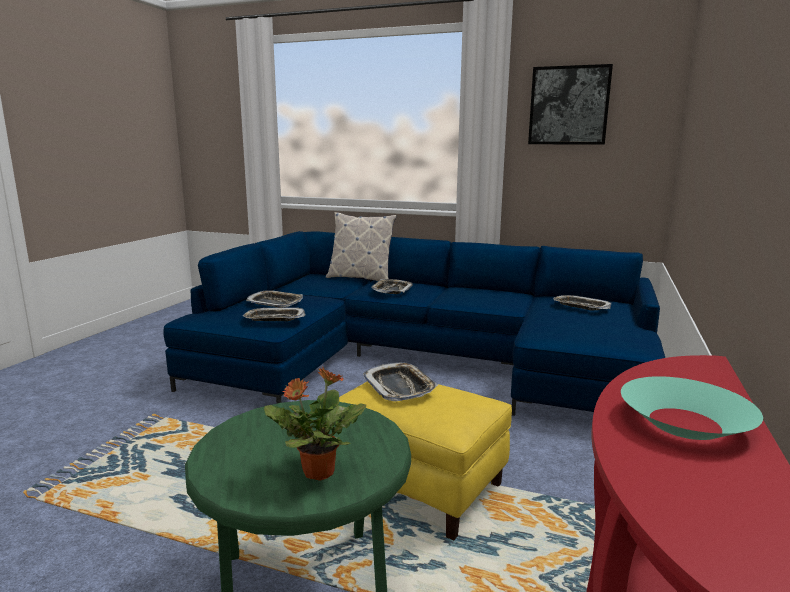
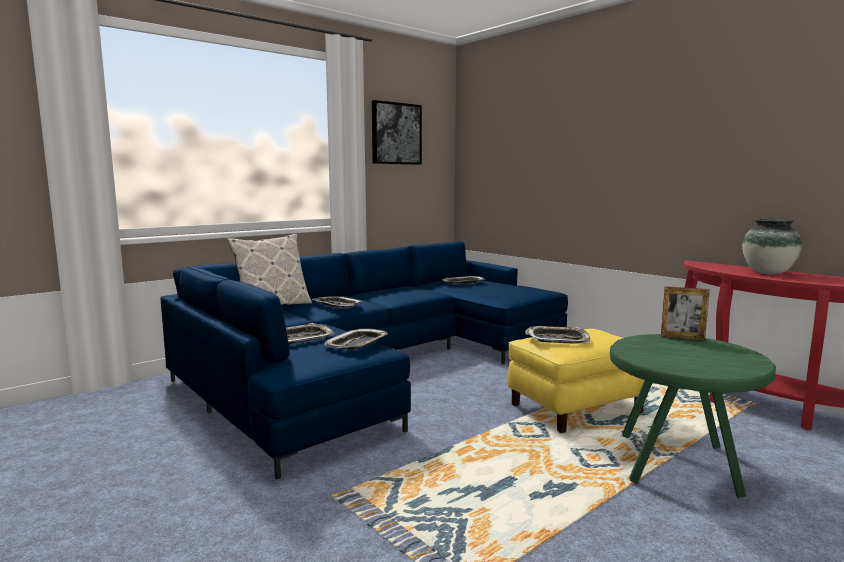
camera: 60 degrees left, 5 degrees down
(317, 472) = (723, 353): potted plant -> none
(386, 439) = (682, 337): none -> picture frame
(684, 423) = (767, 273): turquoise bowl -> vase

